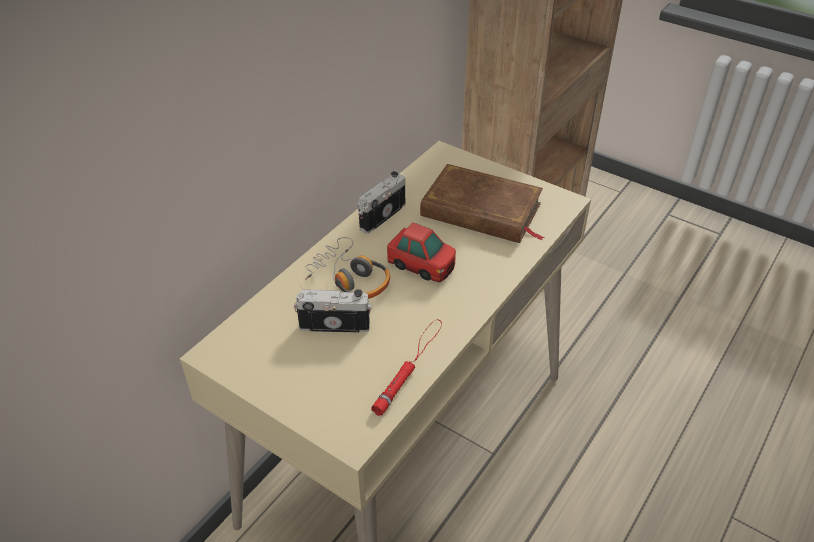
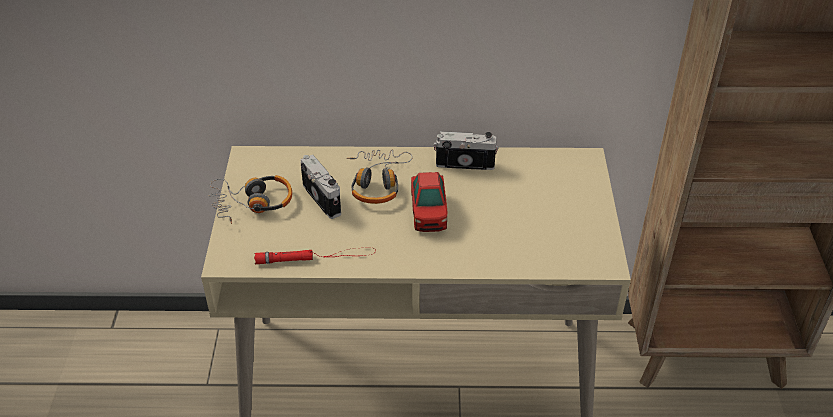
camera: 55 degrees right, 0 degrees up
(288, 380) = (252, 203): none -> headphones
(481, 211) = (533, 216): brown book -> none

